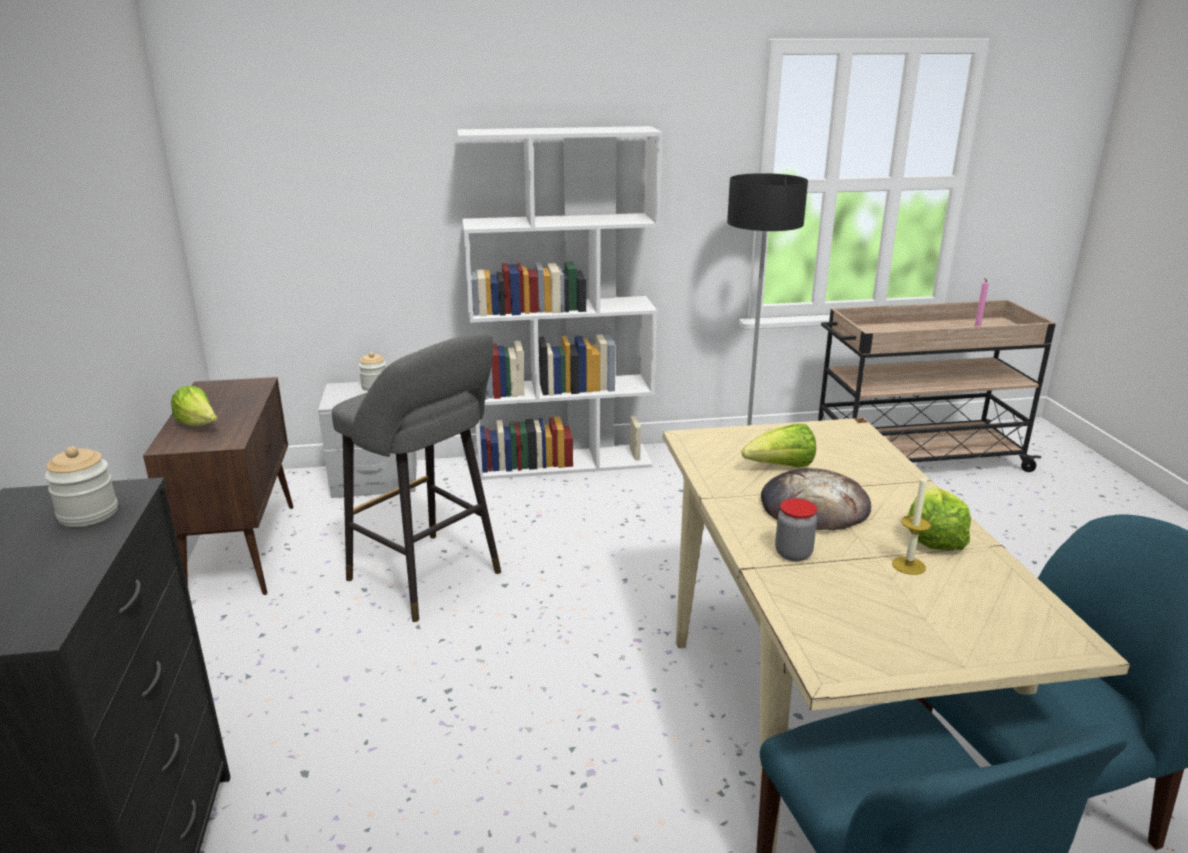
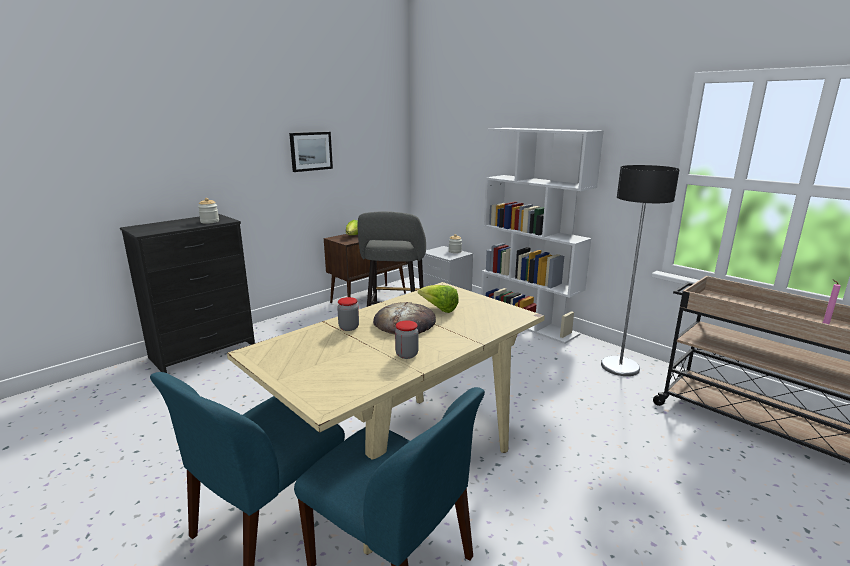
camera: 55 degrees right, 5 degrees down
(74, 240) = (311, 151): none -> picture
(908, 565) = (367, 353): candle -> none
(933, 538) = (407, 354): lettuce -> jar

